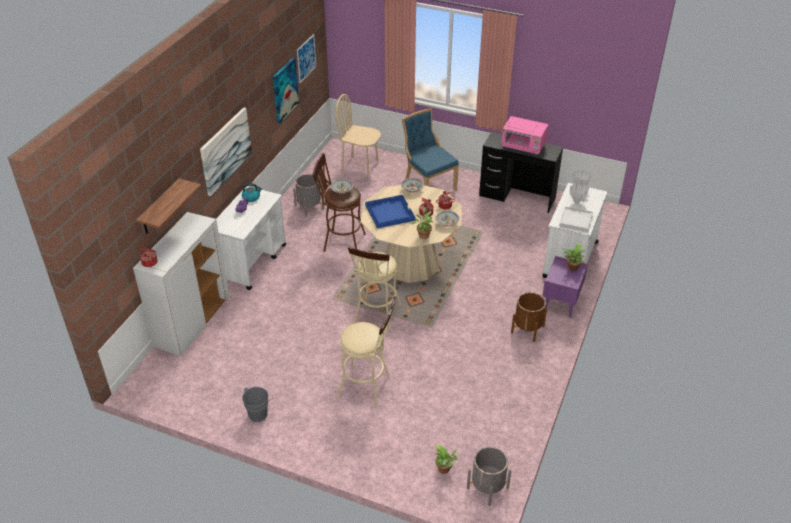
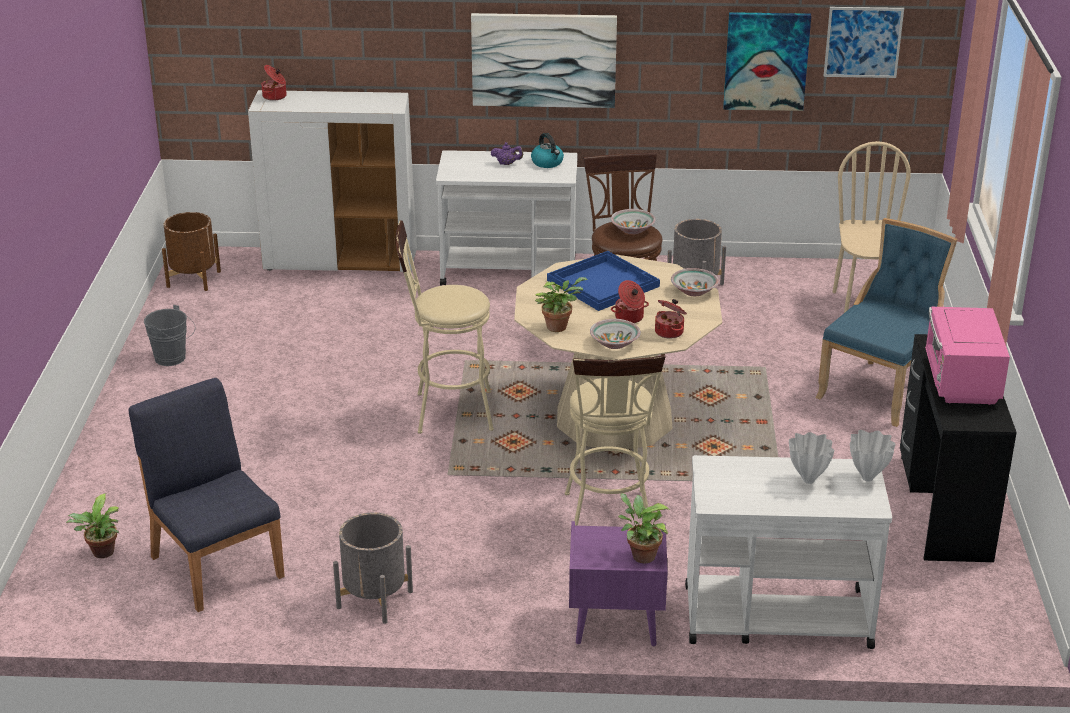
camera: 70 degrees right, 10 degrees down
(160, 207) = (346, 43): shelf -> none
(368, 387) = (266, 440): beige stool -> beige stool (609, 520)
(473, 424) = (217, 565): none -> blue chair
(487, 488) = (71, 607): grey planter -> grey planter (374, 599)
(527, 329) = (505, 590): brown planter -> brown planter (193, 279)
(576, 220) = (737, 487): white tray -> none

